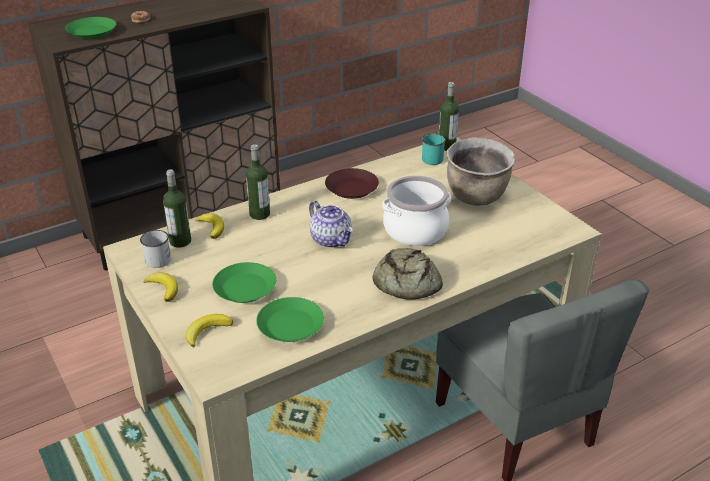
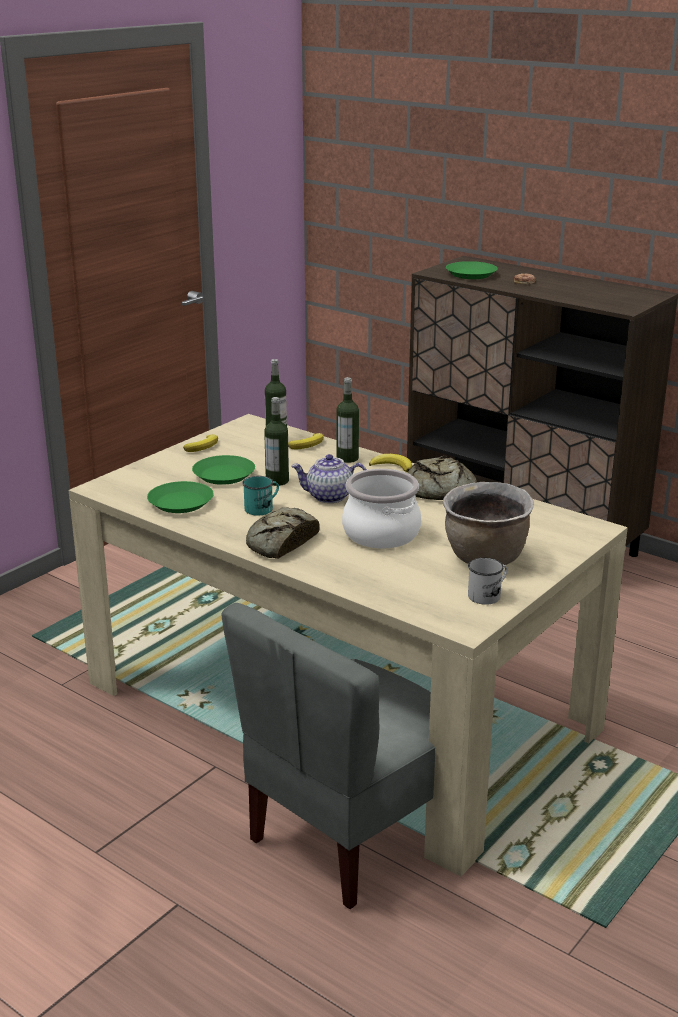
camera: 70 degrees right, 10 degrees down
(157, 258) = (245, 435): white mug -> white mug (488, 595)
(207, 331) = (155, 473): banana -> banana (392, 466)
(331, 240) = (329, 497): teapot -> teapot turned 60 degrees clockwise
(352, 188) = (437, 490): brown plate -> bread
(431, 158) = (550, 521): turquoise mug -> turquoise mug (262, 508)
(446, 146) = (590, 526): bottle -> bottle (277, 481)

